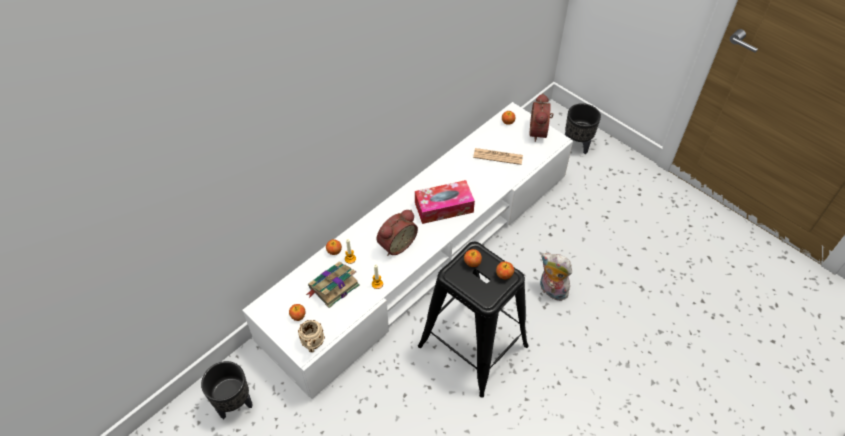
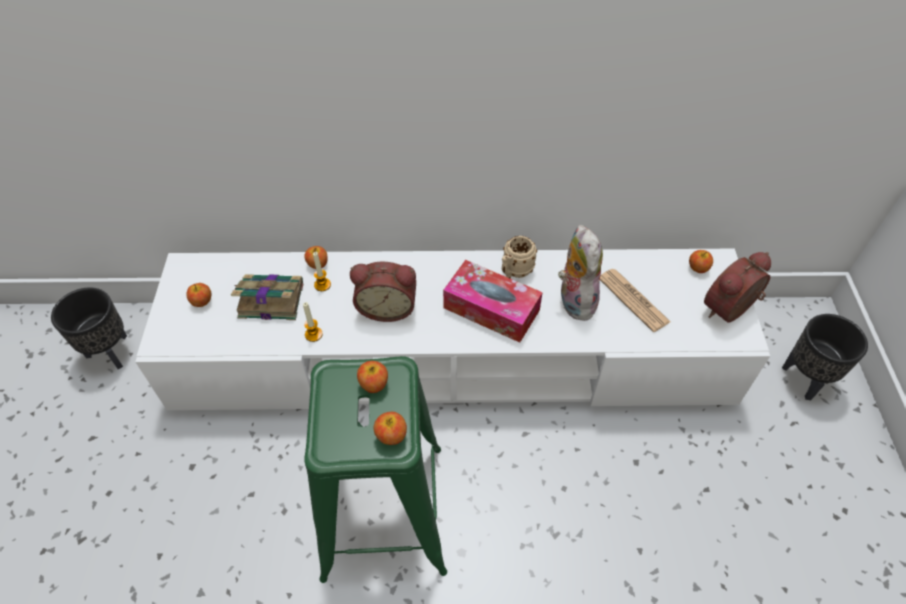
camera: 45 degrees right, 0 degrees up
(312, 345) = (175, 343): beige mug -> beige mug (514, 272)
(473, 346) = (383, 512): black stool -> green stool
(551, 291) = (555, 534): plush toy -> plush toy (574, 300)

